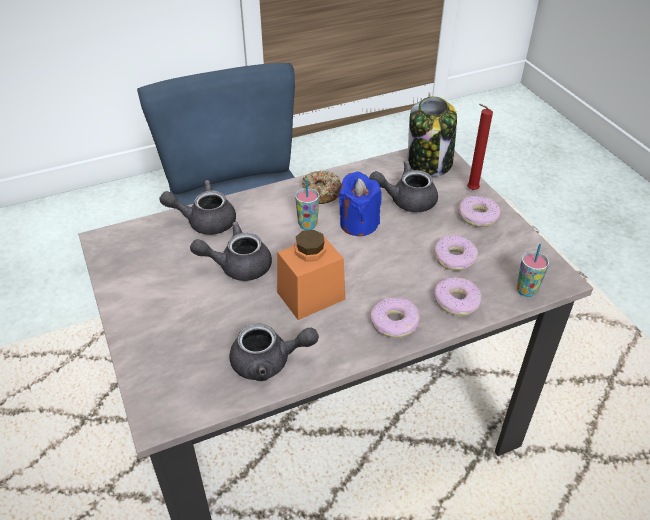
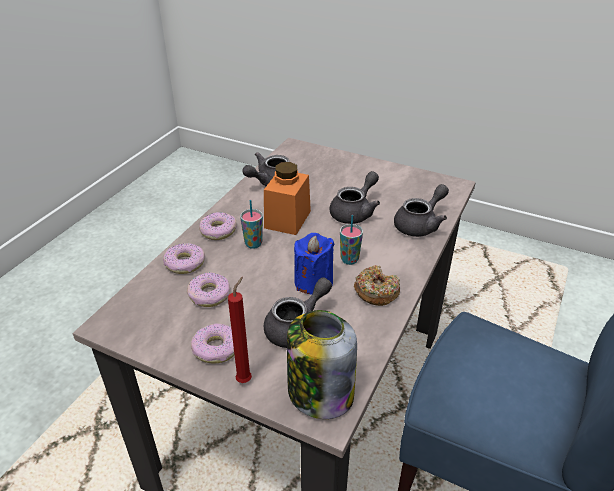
camera: 140 degrees right, 5 degrees down
(526, 290) = (133, 299): cup -> cup (253, 244)

